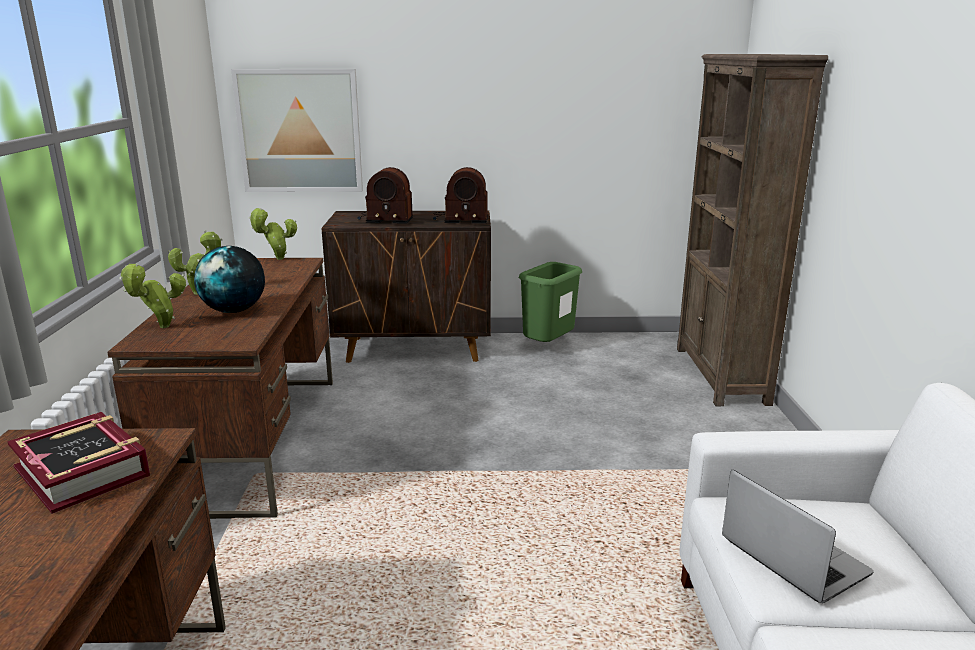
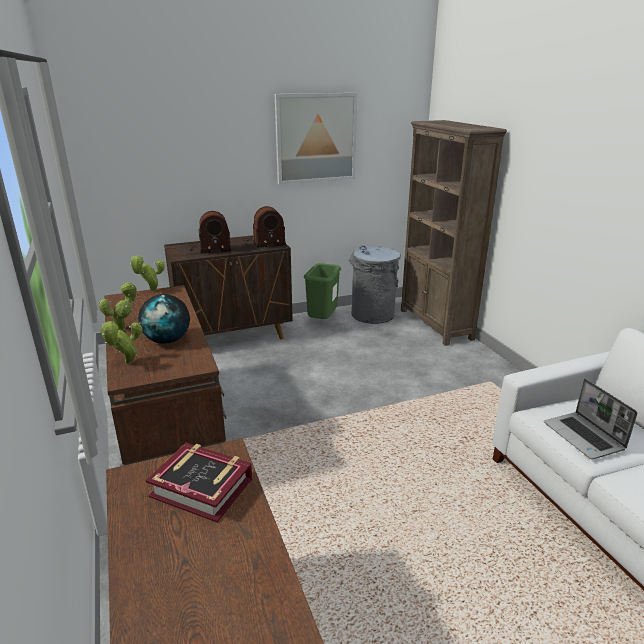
camera: 20 degrees left, 5 degrees up
(299, 131) = (130, 187): picture -> picture (316, 138)
(628, 350) = (372, 315): none -> grey trash can
(791, 557) = (584, 437): laptop -> laptop turned 150 degrees counterclockwise

